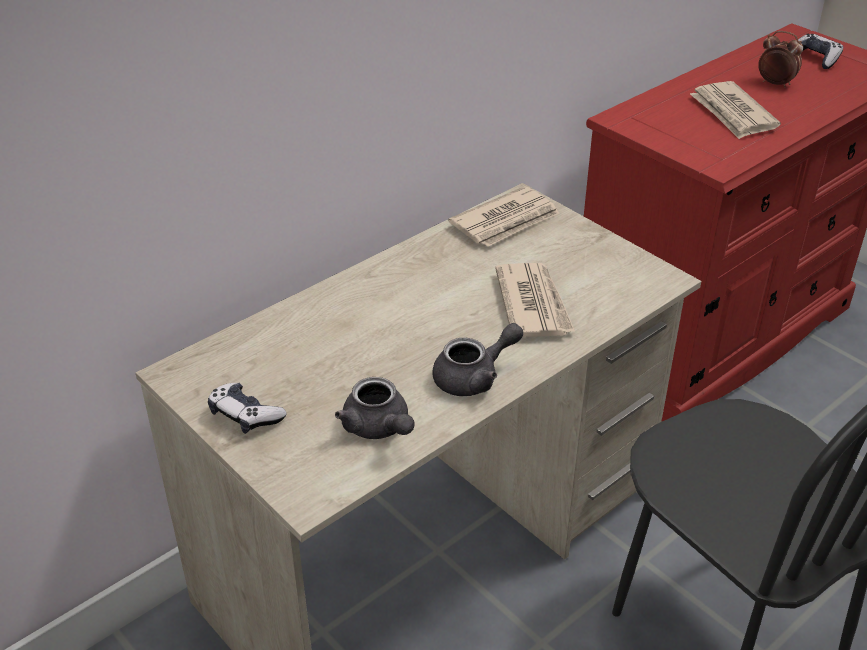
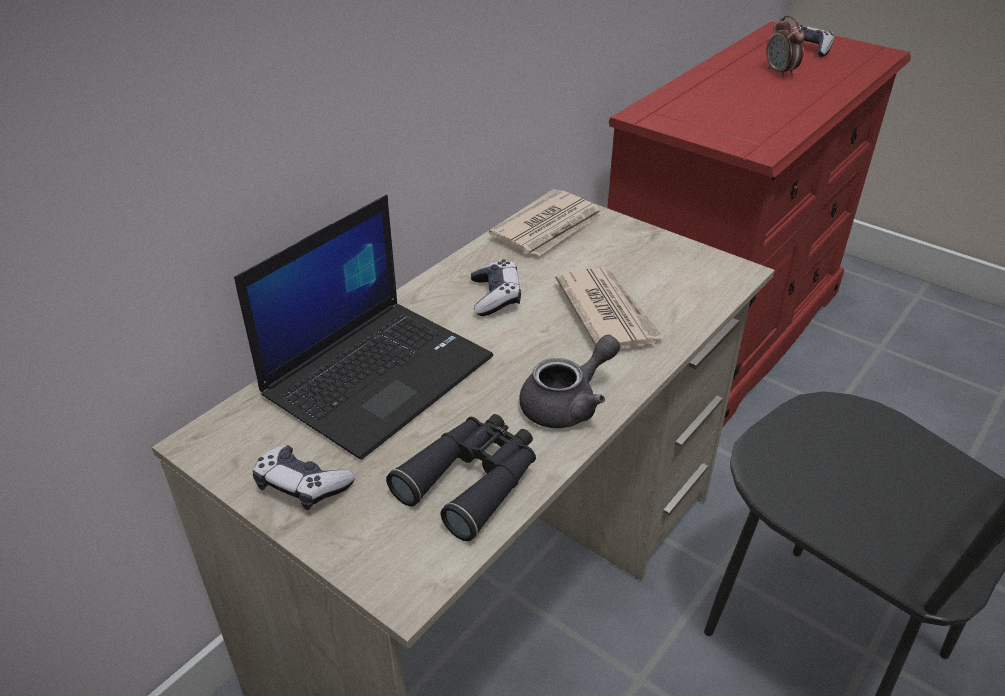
camera: 10 degrees left, 0 degrees up
(324, 335) = (379, 374): none -> laptop
(379, 428) = (472, 480): grey teapot -> black binoculars
(439, 280) = (495, 297): none -> game controller
(732, 114) = (752, 102): newspaper -> none
(775, 84) = (780, 73): alarm clock -> alarm clock turned 135 degrees counterclockwise

